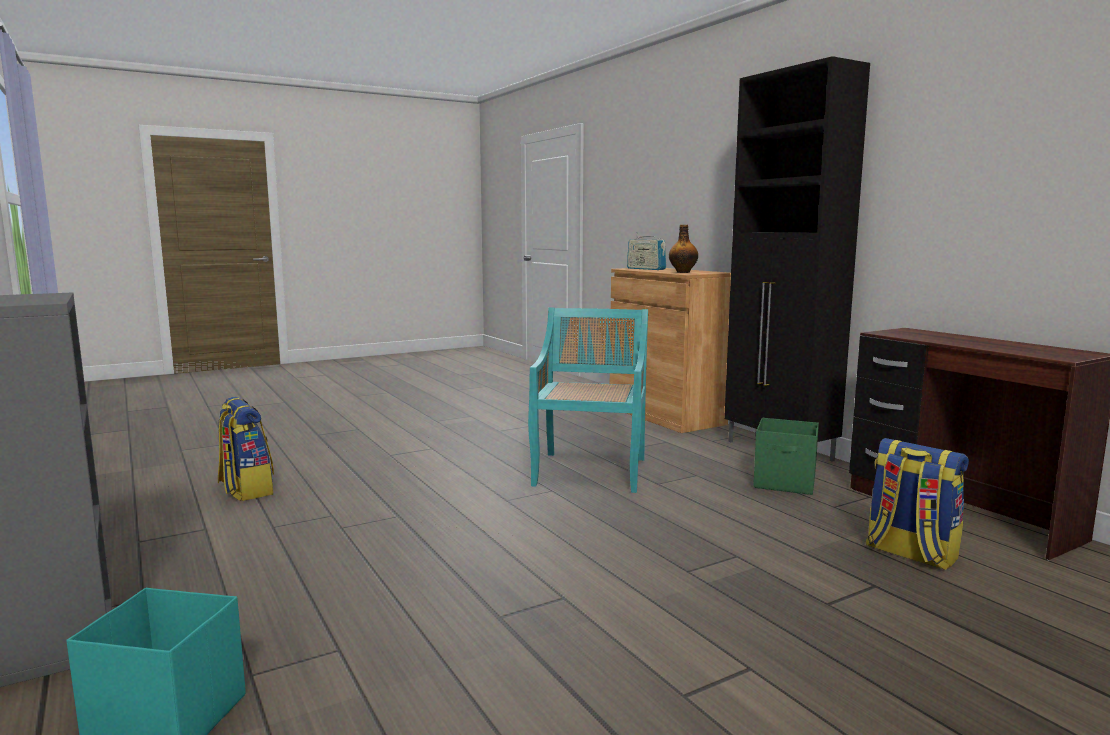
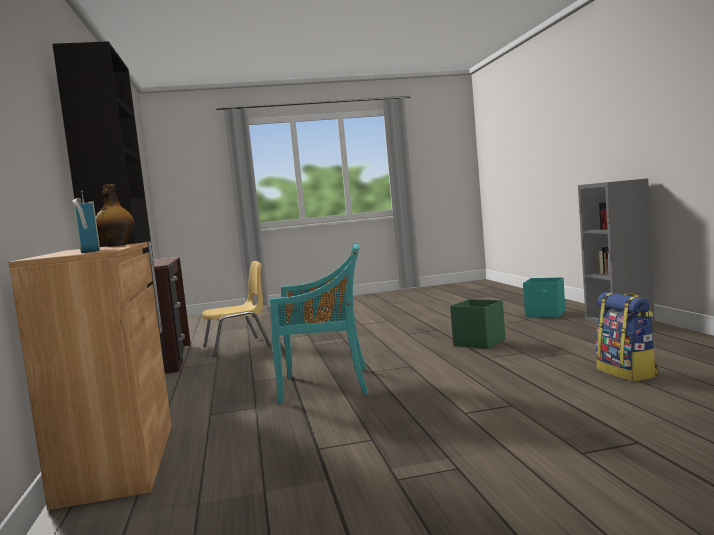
camera: 160 degrees left, 5 degrees down
(590, 471) = (327, 385): turquoise chair -> turquoise chair turned 120 degrees counterclockwise
(785, 483) = (208, 375): green storage box -> green storage box (479, 343)
(910, 554) = (238, 346): backpack -> yellow chair

